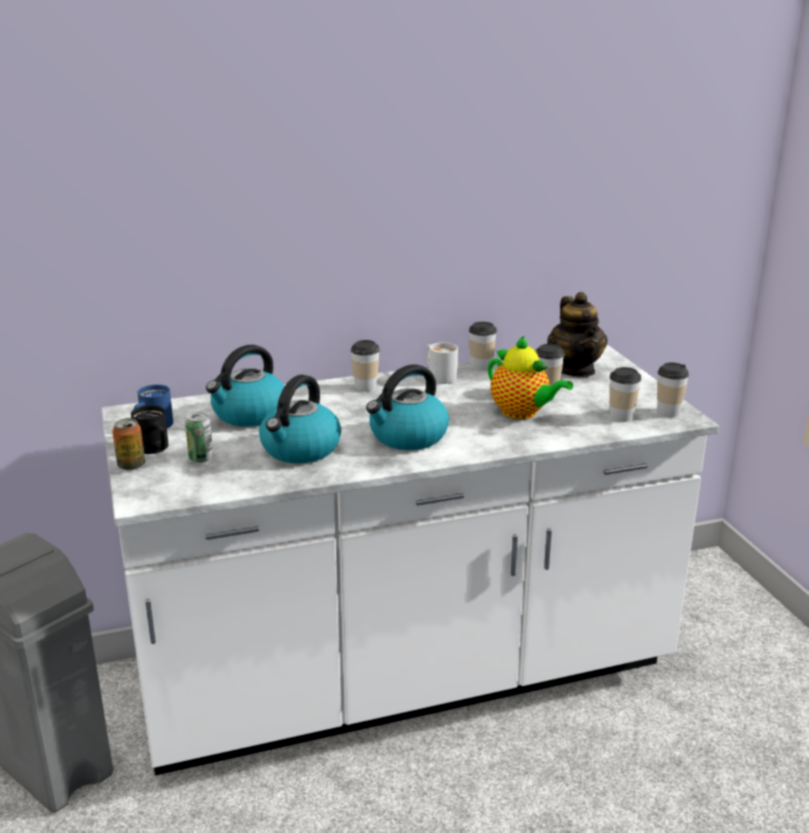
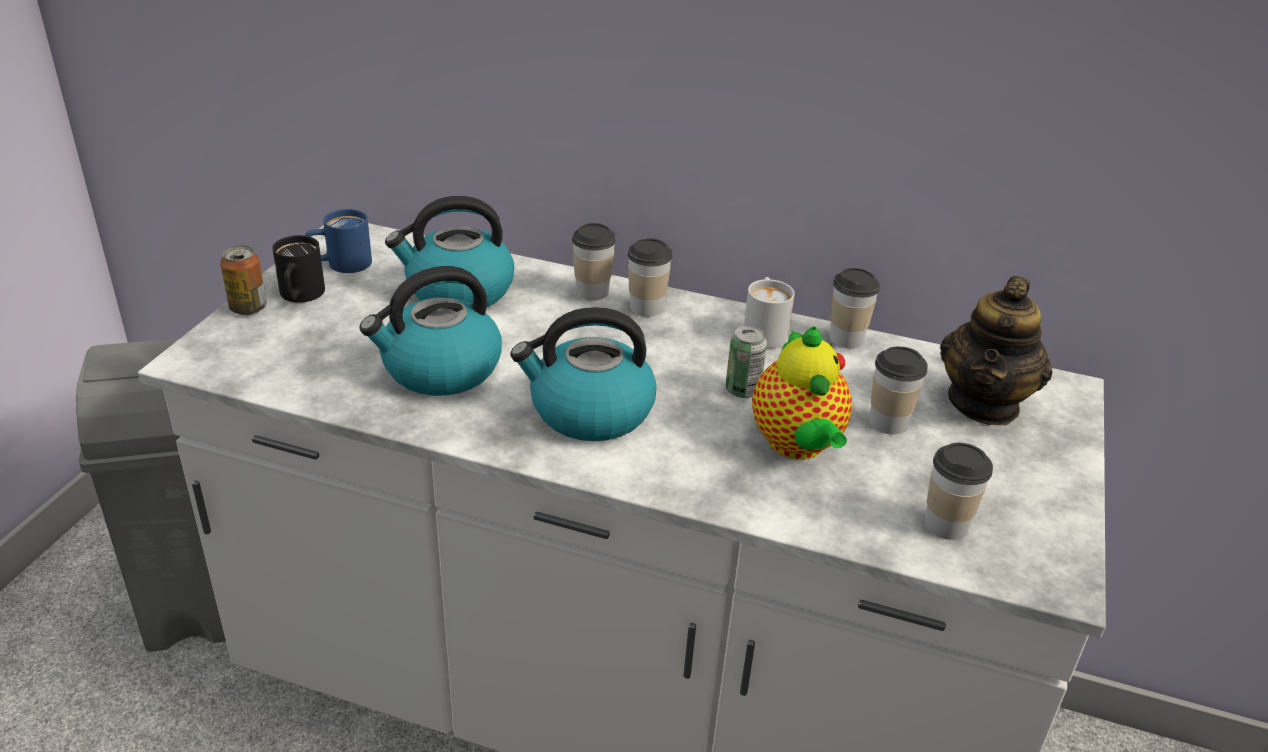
camera: 35 degrees right, 10 degrees up
(201, 458) = (324, 331): can -> can (742, 390)
(668, 412) = (1042, 554): cup -> cup (592, 292)

